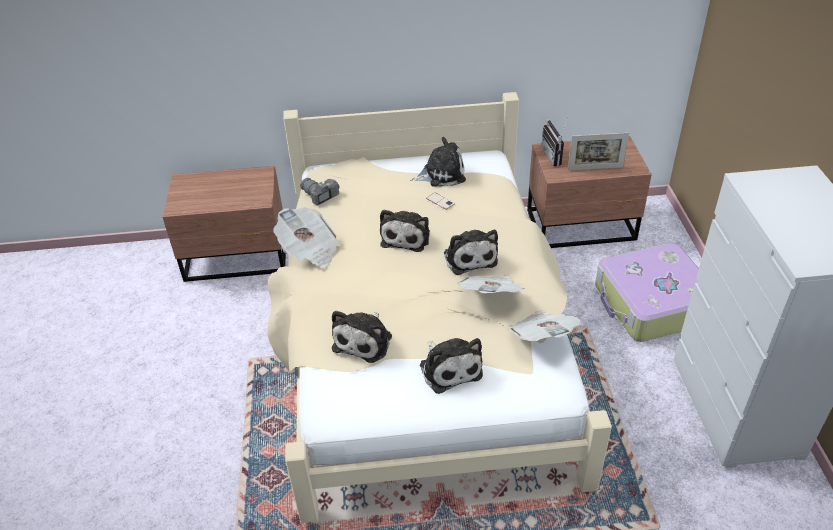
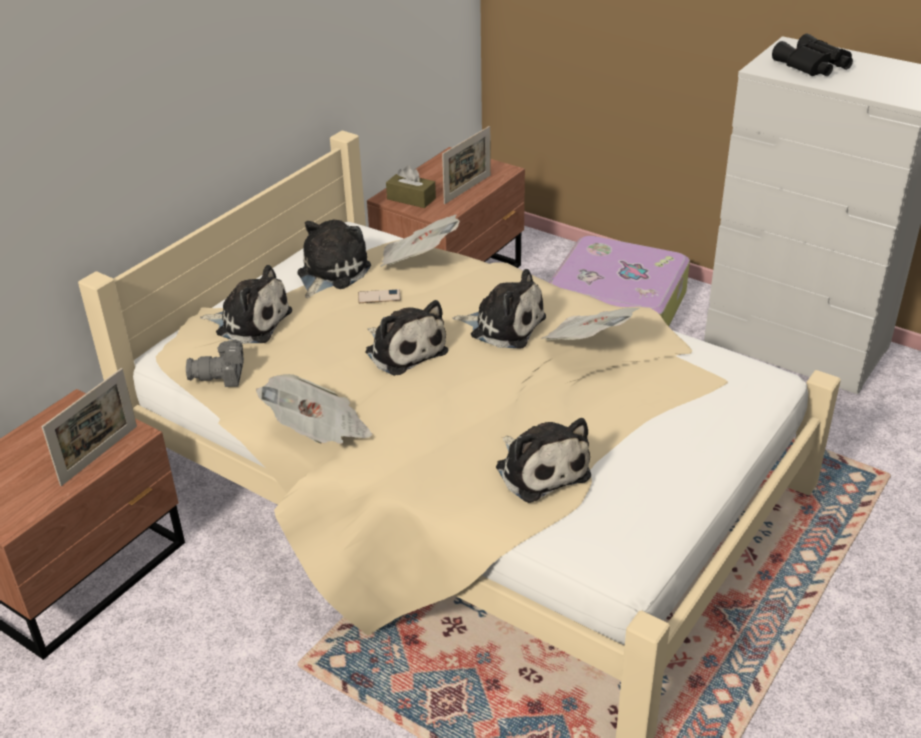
camera: 50 degrees left, 5 degrees down
(239, 201) = (99, 455): none -> picture frame
(449, 368) = (656, 431): plush toy -> plush toy (250, 322)
(543, 337) = (687, 346): newspaper -> newspaper (418, 260)
(555, 156) = (411, 198): radio -> brown tissue box
(786, 198) = (812, 66): none -> black binoculars

